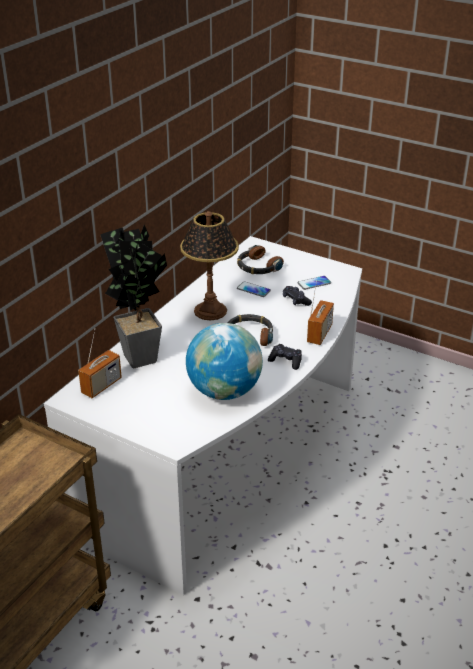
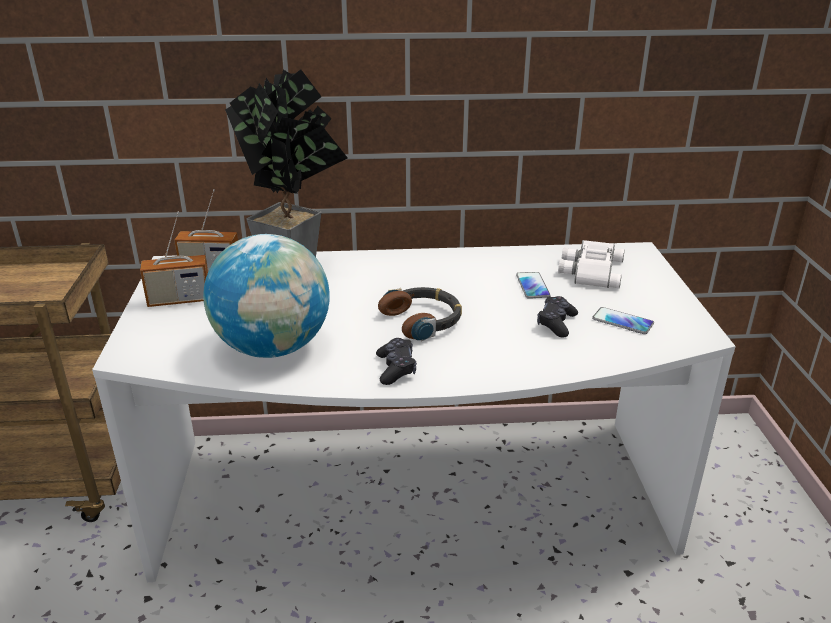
camera: 55 degrees right, 5 degrees down
(210, 311) = (442, 276): table lamp -> none
(258, 267) = (589, 270): headphones -> white binoculars
(319, 334) = (500, 372): radio -> radio (179, 300)

